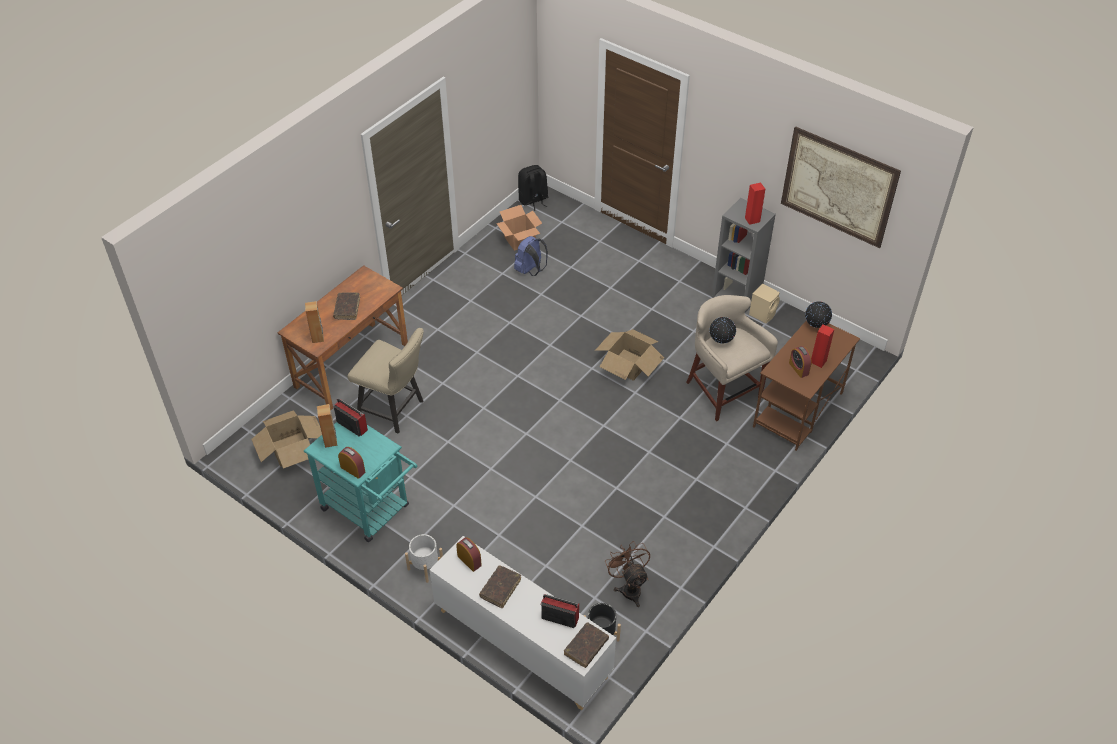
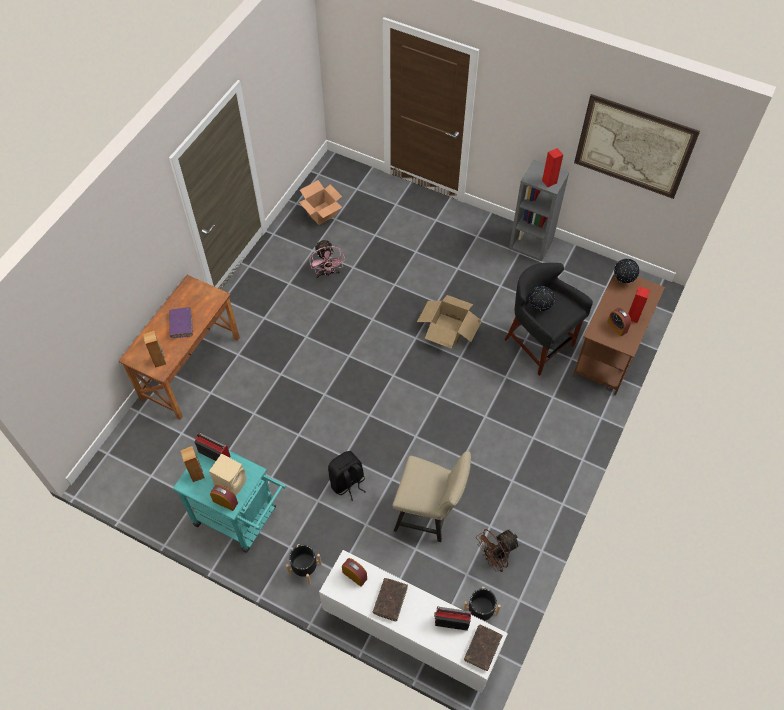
camera: 10 degrees left, 10 degrees up
(291, 449) = (151, 465): cardboard box -> none
(347, 309) = (181, 325): brown book -> purple book
(395, 410) = (242, 410): beige chair -> beige chair (429, 515)
(426, 566) = (305, 569): white planter -> black planter
(513, 296) = (327, 273): none -> pink fan
(531, 270) = (338, 244): blue backpack -> none
(533, 200) = (325, 170): black backpack -> black backpack (347, 483)
(629, 587) = (495, 558): brown fan -> brown fan turned 90 degrees counterclockwise
(722, 391) = (538, 344): beige stool -> black stool
(763, 314) = (558, 259): beige speaker -> beige speaker (231, 482)

